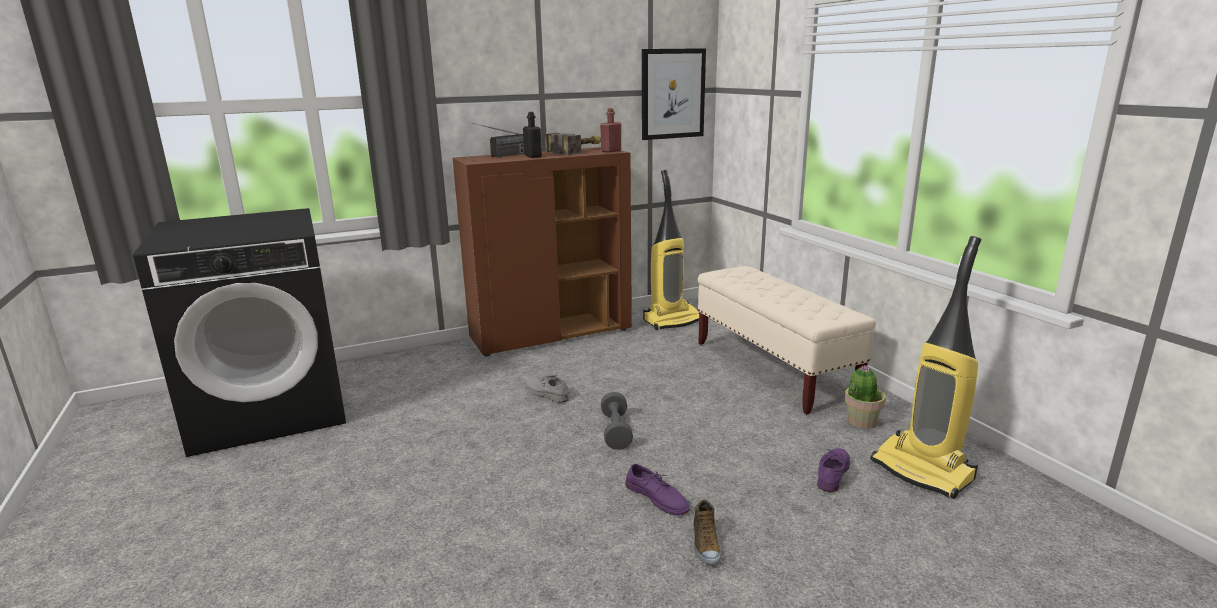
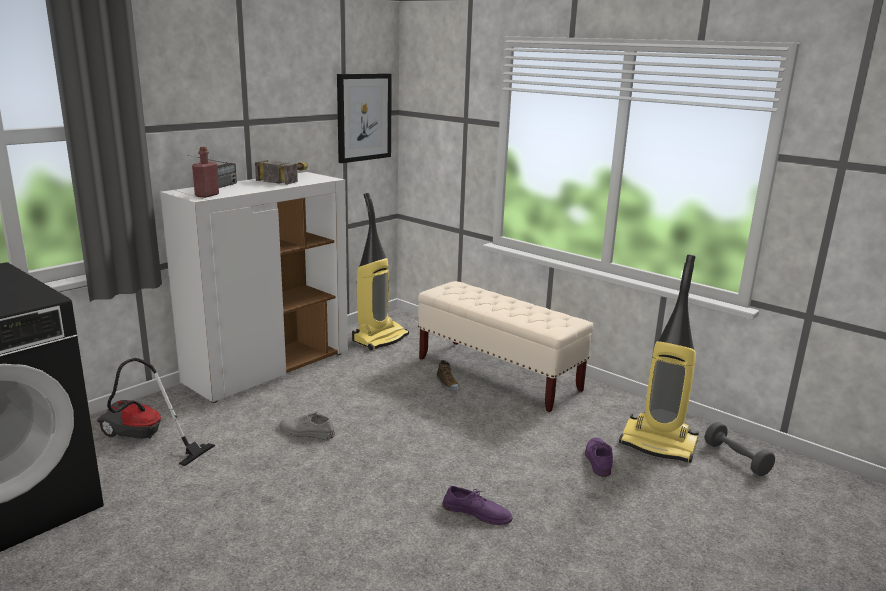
camera: 25 degrees left, 0 degrees up
(411, 377) = (143, 440): none -> vacuum cleaner
(533, 156) = (252, 187): black bottle -> none
(551, 334) = (269, 368): brown cabinet -> white cabinet
(611, 151) = (324, 178): red bottle -> red bottle (207, 195)
(616, 431) = (400, 458): grey dumbbell -> grey dumbbell (736, 459)
(705, 545) = (541, 544): shoe -> shoe (447, 385)
(861, 421) = (593, 411): potted plant -> none

